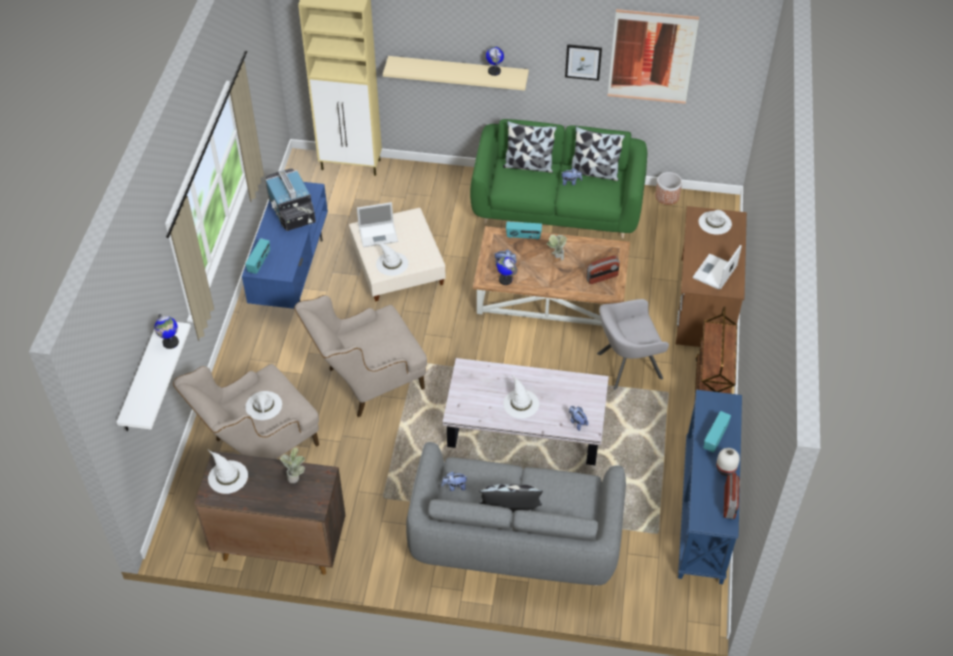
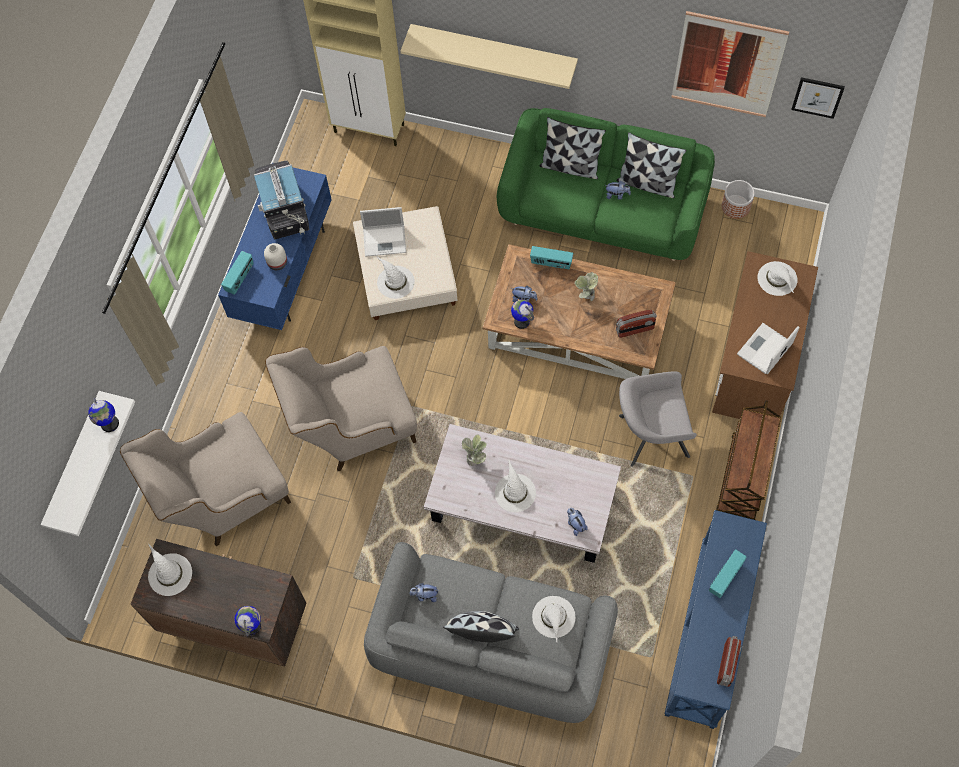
camera: 10 degrees right, 15 degrees up
(264, 406) = (226, 469): white hat -> white hat (554, 617)
(295, 476) = (243, 582): potted plant -> potted plant (474, 458)
(494, 71) = (535, 58): globe -> globe (252, 626)
(583, 62) = (643, 59): picture -> picture (817, 97)
(726, 469) = (730, 620): white vase -> white vase (277, 263)

